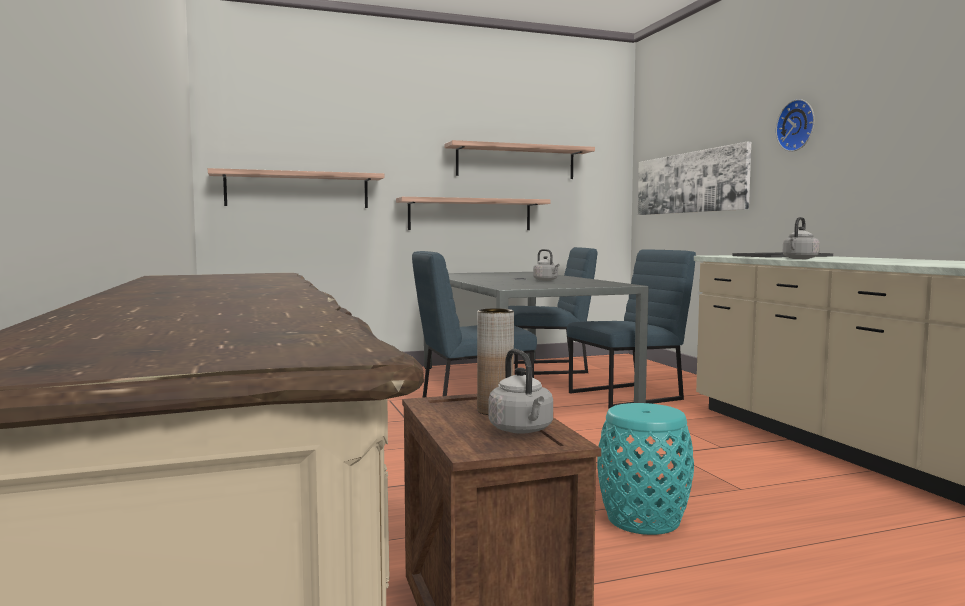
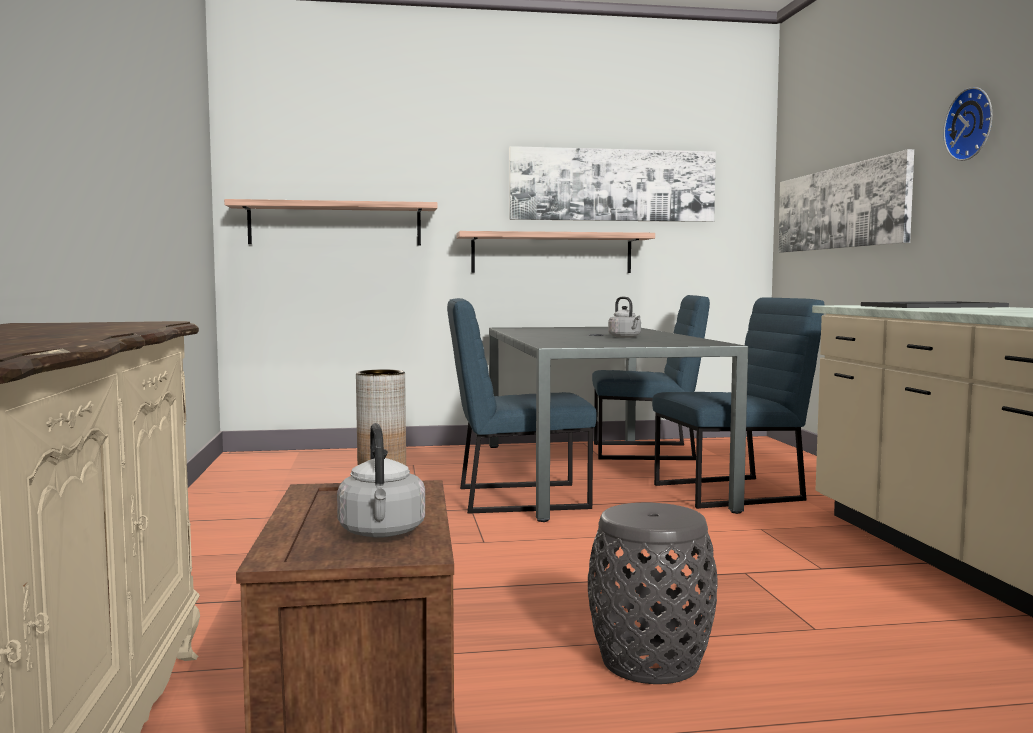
camera: 10 degrees right, 0 degrees up
(515, 162) = (613, 185): shelf -> picture
(643, 520) = (651, 662): turquoise stool -> grey stool
(799, 258) = (939, 309): grey kettle -> none

